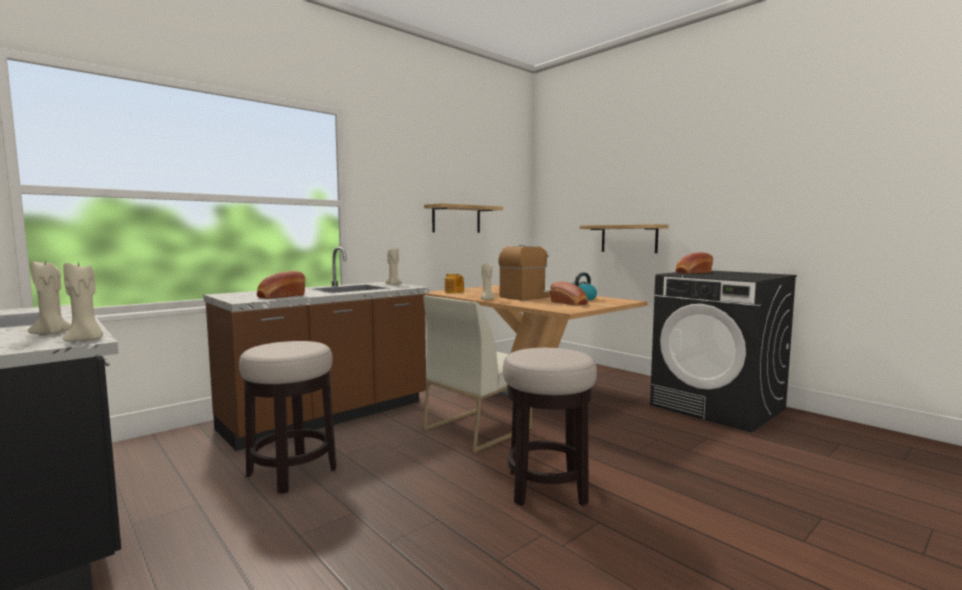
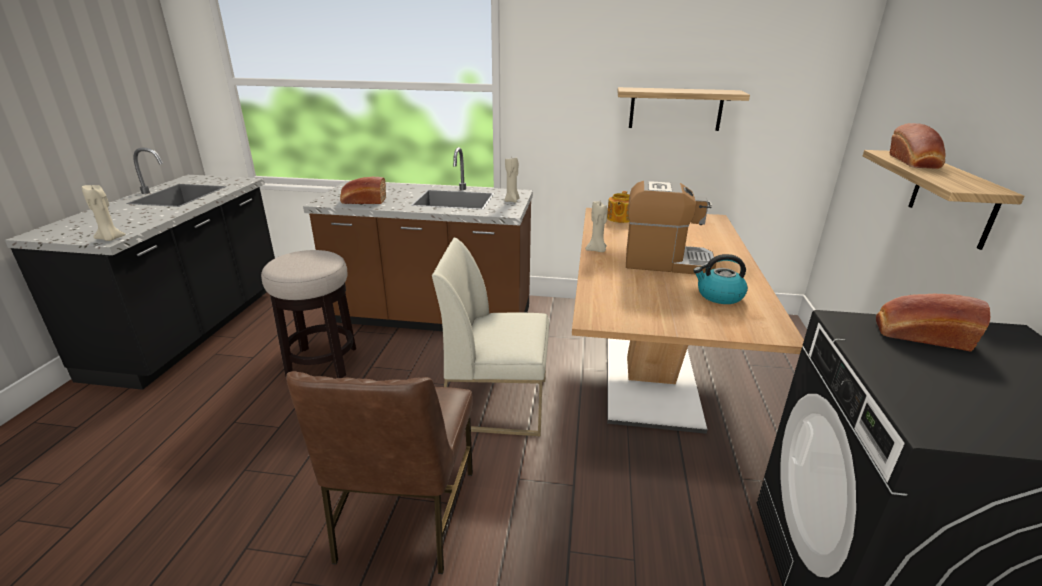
camera: 50 degrees right, 20 degrees up
(52, 333) = (133, 222): beige candle -> none
(547, 488) = (404, 516): stool -> brown chair
(569, 303) = (660, 301): bread -> bread (914, 162)

